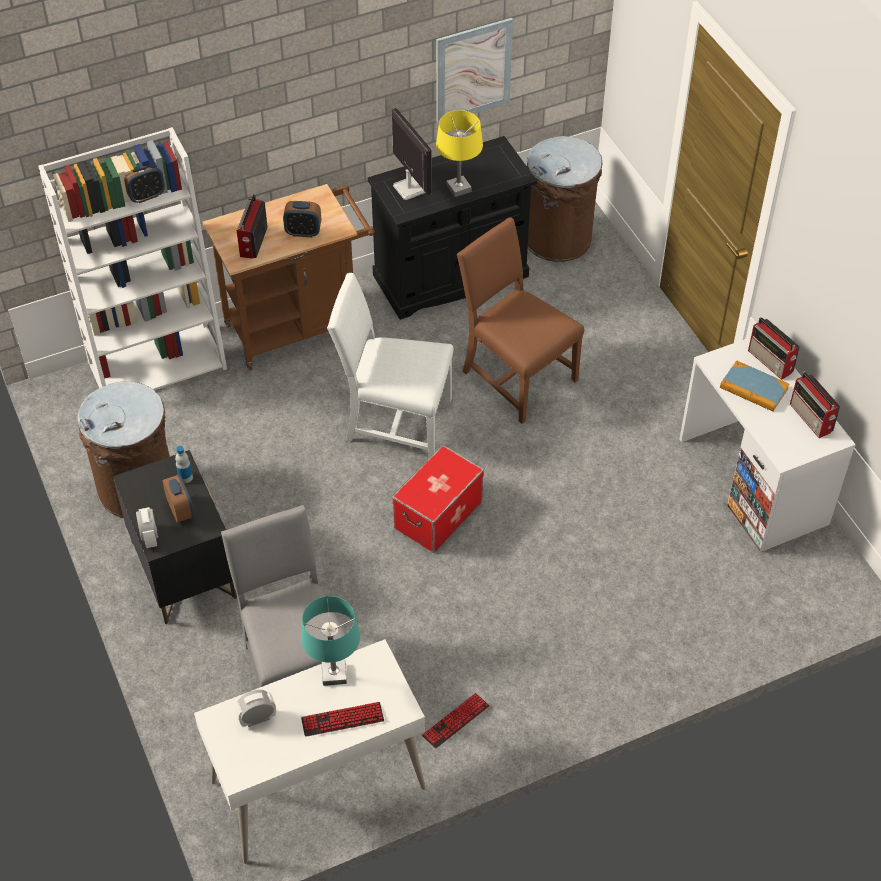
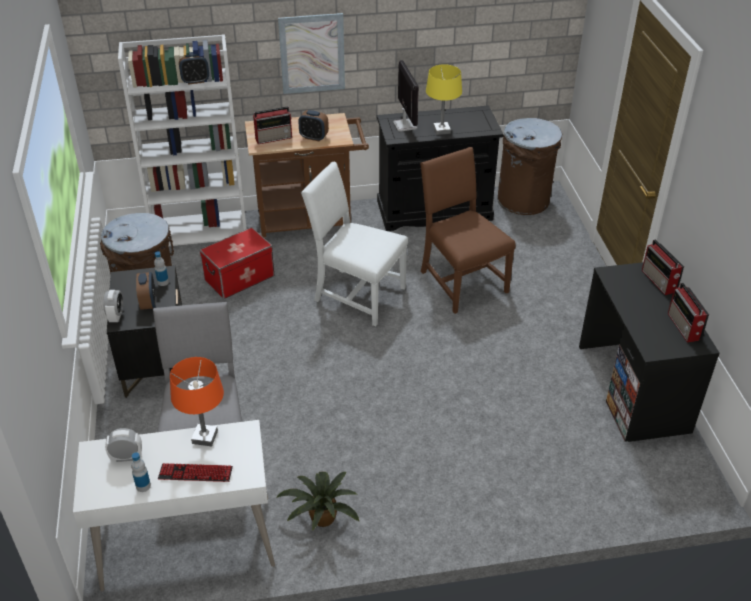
camera: 15 degrees right, 10 degrees down
(253, 242) = (274, 138): radio -> radio turned 135 degrees counterclockwise
(291, 748) = (143, 486): none -> bottle
(334, 674) = (205, 437): turquoise table lamp -> orange table lamp
(438, 514) = (365, 363): storage box -> storage box (239, 277)
(455, 721) = (321, 518): keyboard -> potted plant
(473, 71) = (467, 43): picture -> picture (312, 53)
(753, 388) = (639, 297): book -> none
(753, 481) = (633, 388): white desk -> black desk

